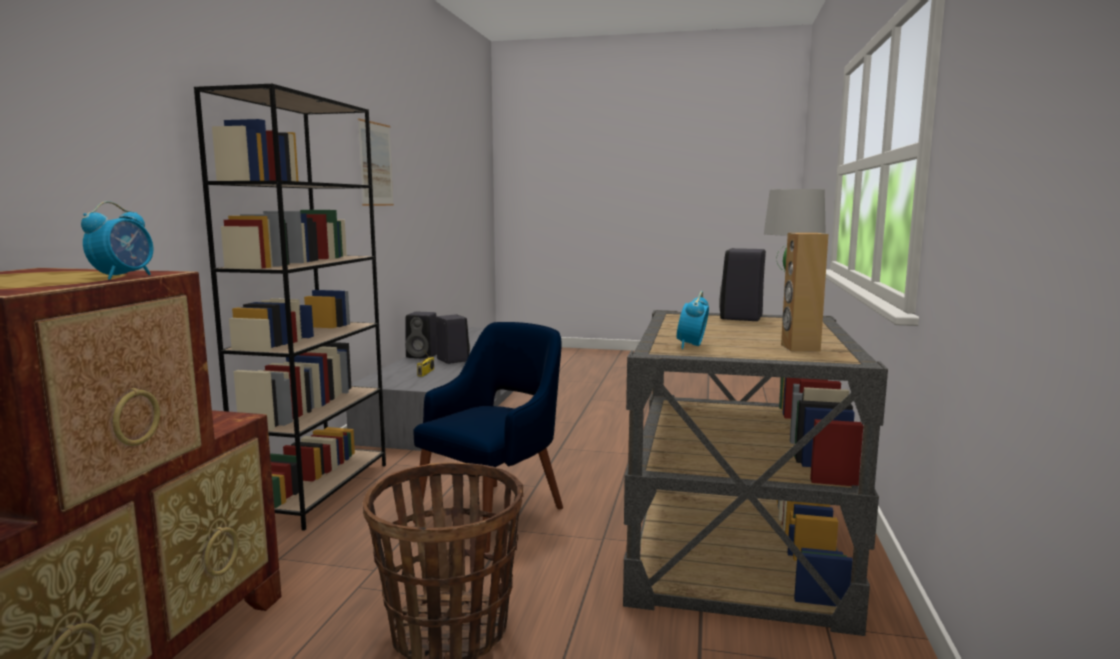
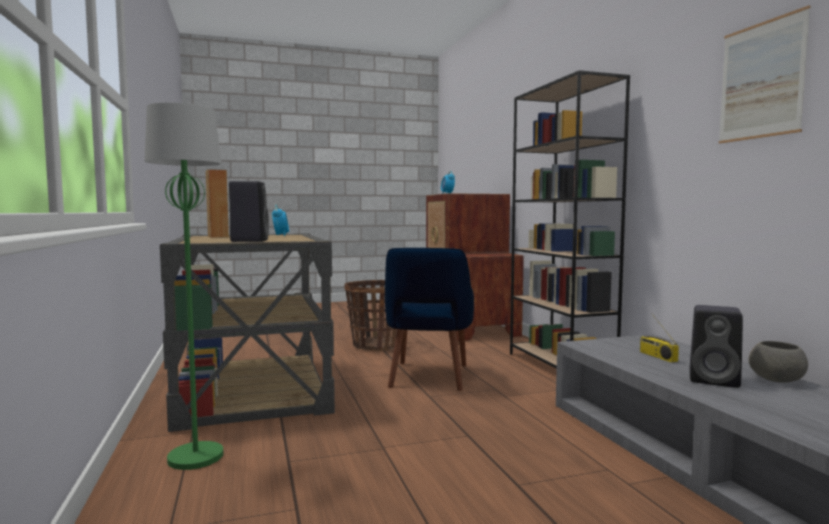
camera: 150 degrees right, 5 degrees down
(423, 356) = (777, 380): black speaker -> grey bowl

